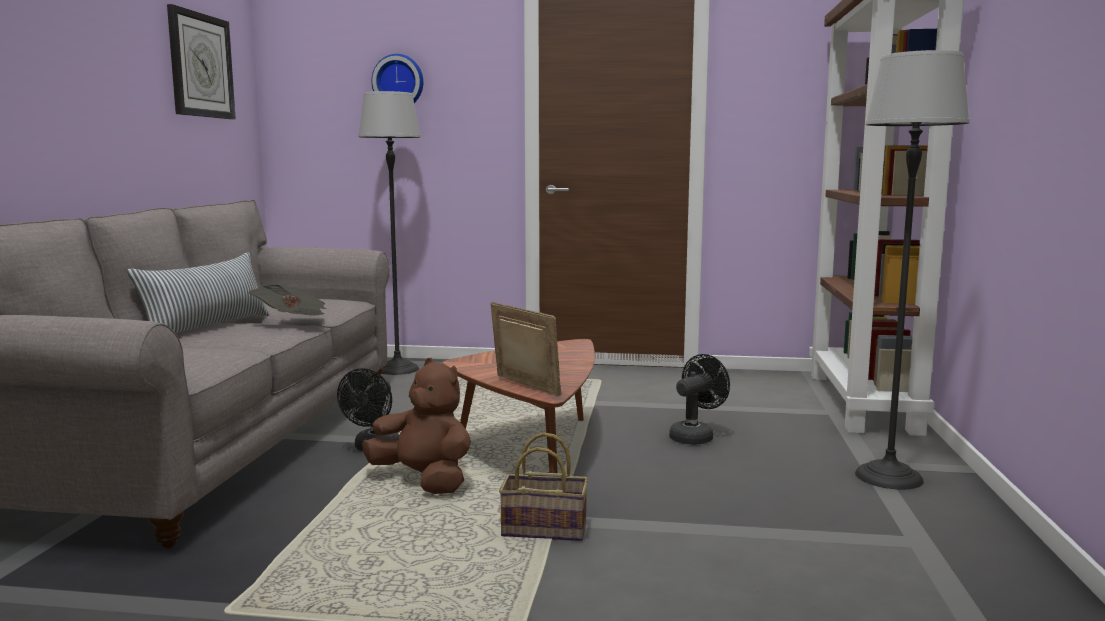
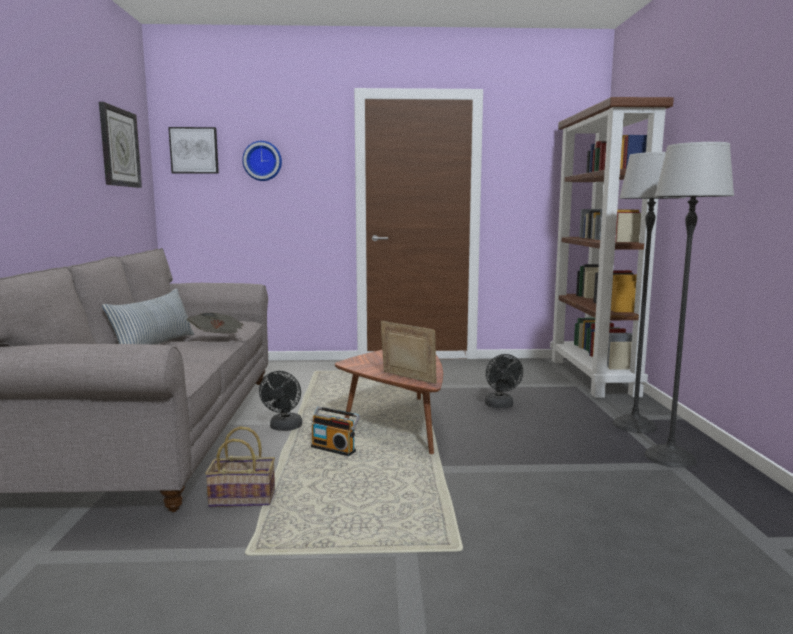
camera: 10 degrees left, 0 degrees up
(310, 69) = (194, 150): none -> picture
(398, 369) = (268, 369): floor lamp -> floor lamp (670, 457)
(424, 481) = (334, 449): brown plush toy -> radio
(546, 529) = (438, 476): basket -> basket (244, 498)
(695, 436) = (500, 406): black fan -> black fan turned 135 degrees clockwise

